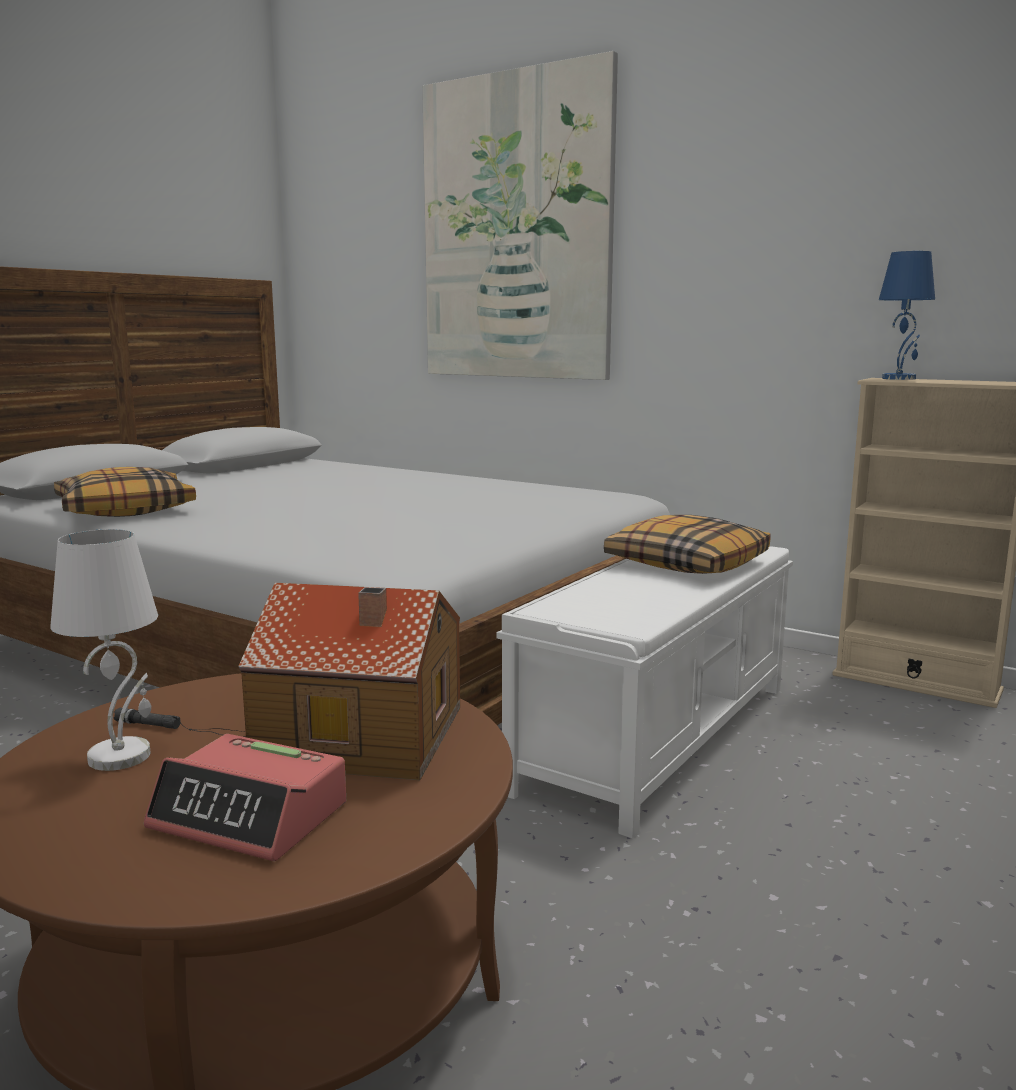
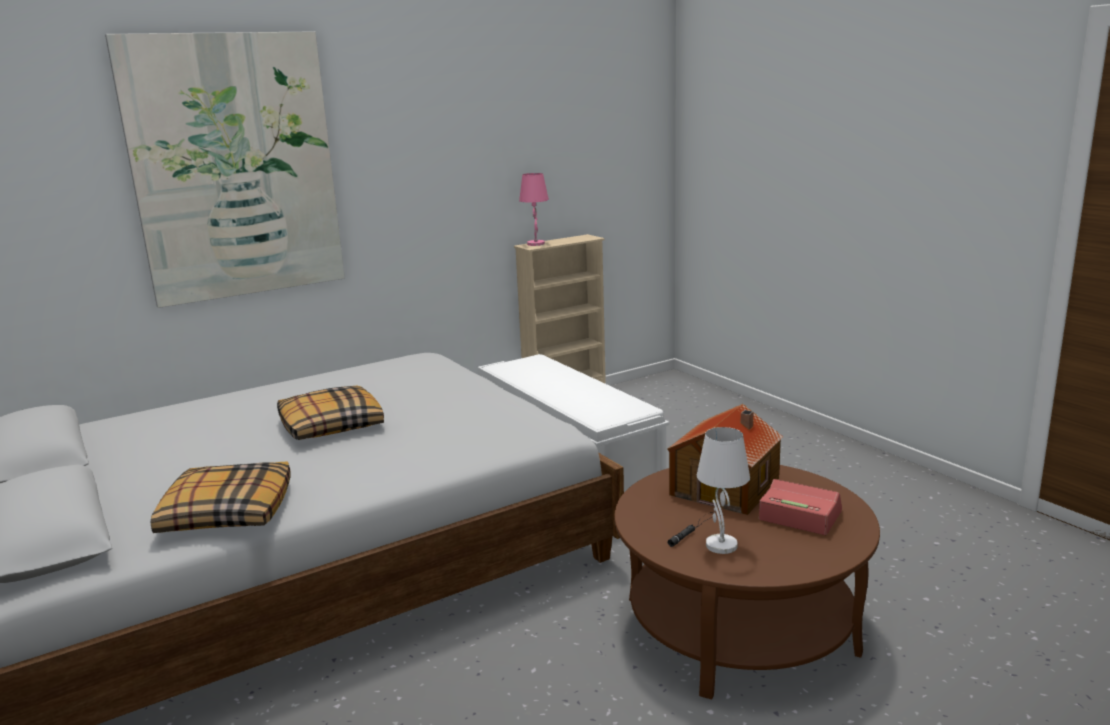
camera: 65 degrees left, 5 degrees up
(251, 816) = (799, 516): alarm clock -> alarm clock turned 105 degrees counterclockwise
(686, 563) = (547, 378): pillow -> pillow (330, 426)
(899, 378) = (535, 244): blue table lamp -> pink table lamp

